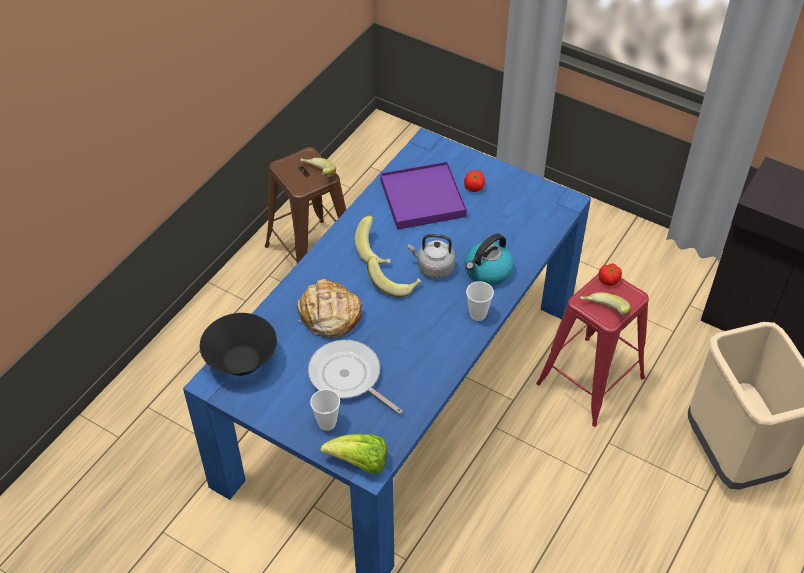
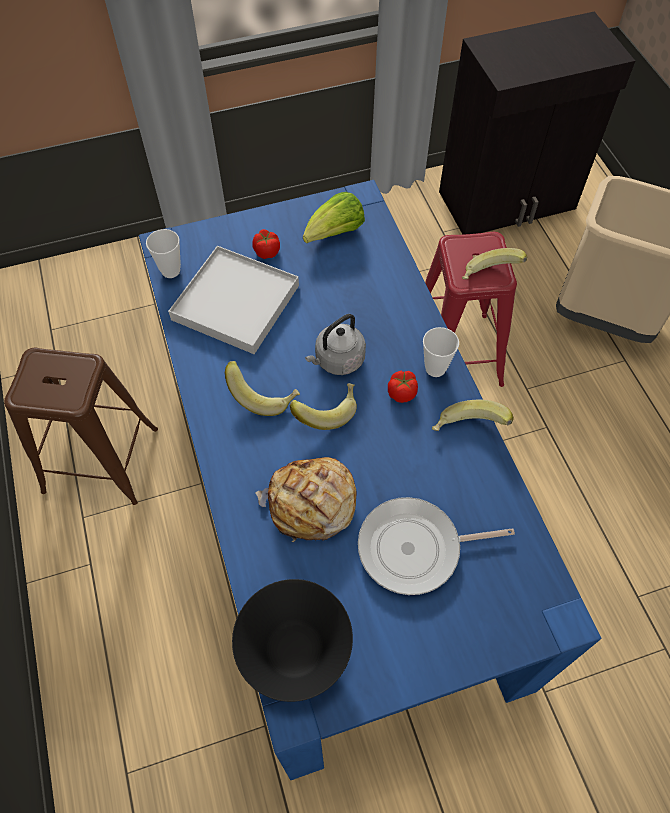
camera: 50 degrees left, 10 degrees up
(317, 175) = (75, 372): banana -> banana (468, 430)
(327, 423) = (464, 618): cup -> cup (170, 271)
(360, 463) = (546, 623): lettuce -> lettuce (335, 234)
(422, 199) = (236, 303): purple tray -> white tray
(487, 271) = (386, 320): kettle -> none
(609, 280) = (456, 244): tomato -> tomato (402, 392)

